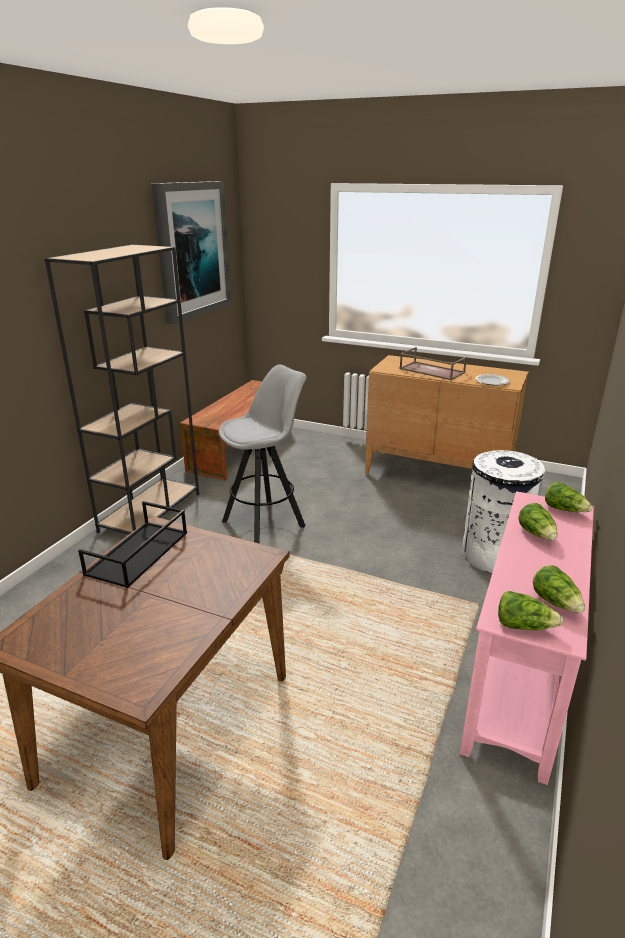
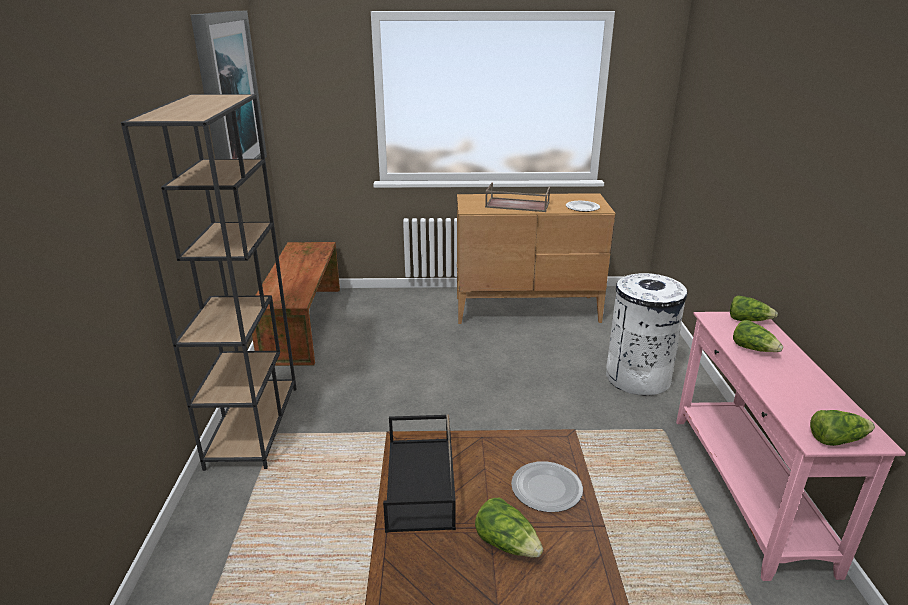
camera: 25 degrees left, 0 degrees up
(218, 583) = (547, 489): none -> plate
(266, 523) = (399, 403): grey stool -> none
(556, 602) = (834, 409): lettuce -> lettuce (507, 544)

